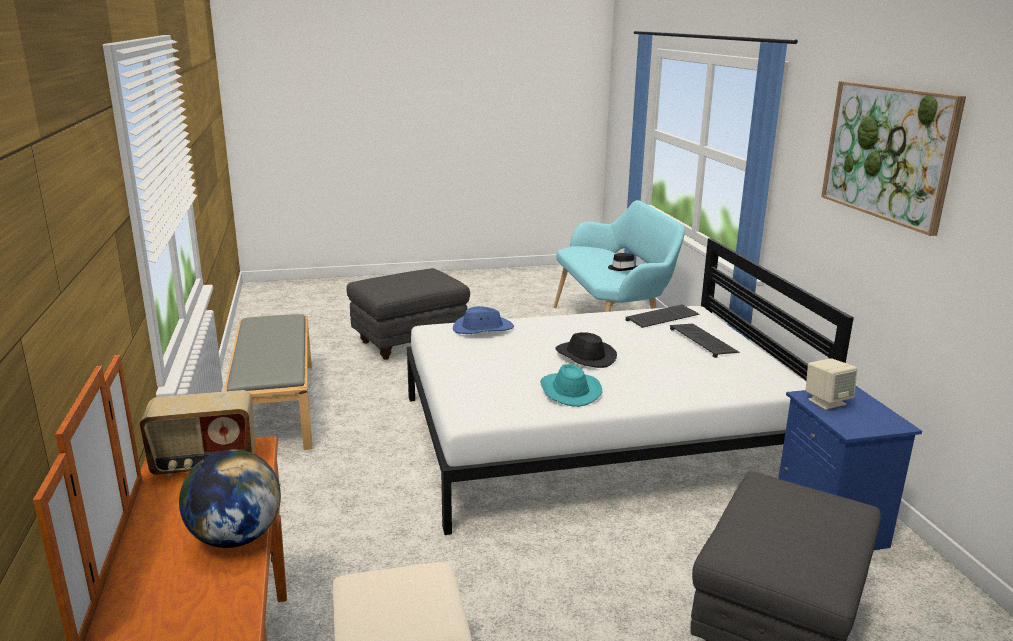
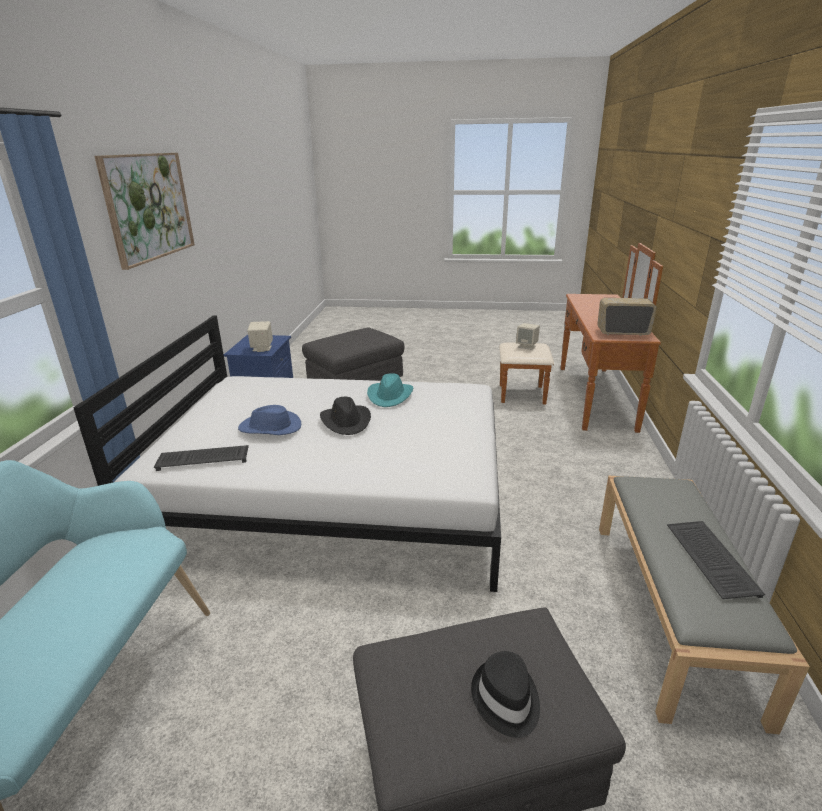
camera: 160 degrees left, 5 degrees up
(235, 538) = (590, 314): globe -> none
(396, 604) = (527, 346): none -> beige speaker
(482, 329) = (414, 473): blue hat -> blue hat (270, 428)
(622, 268) = (59, 587): black hat -> black hat (505, 699)
(704, 341) = (220, 422): keyboard -> keyboard (708, 559)

